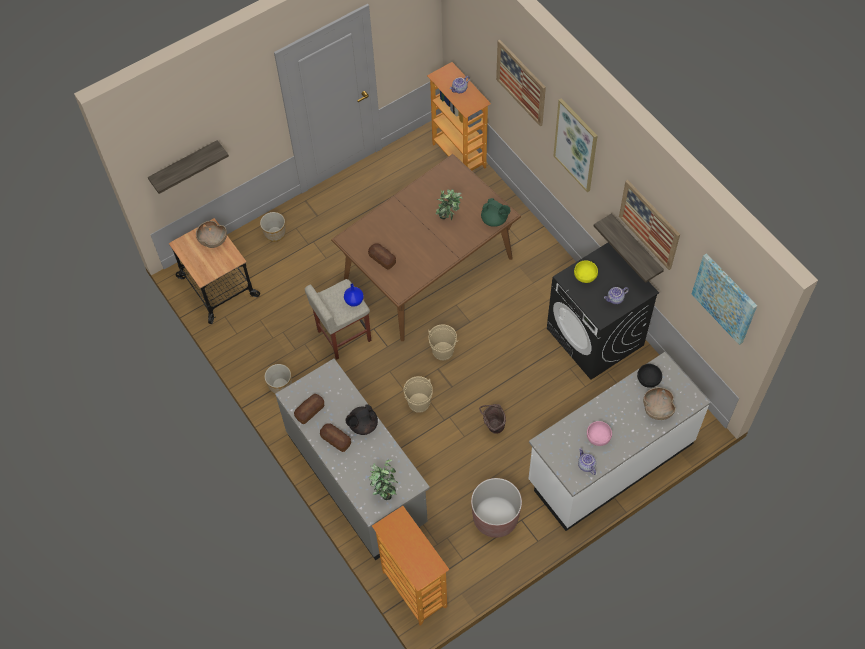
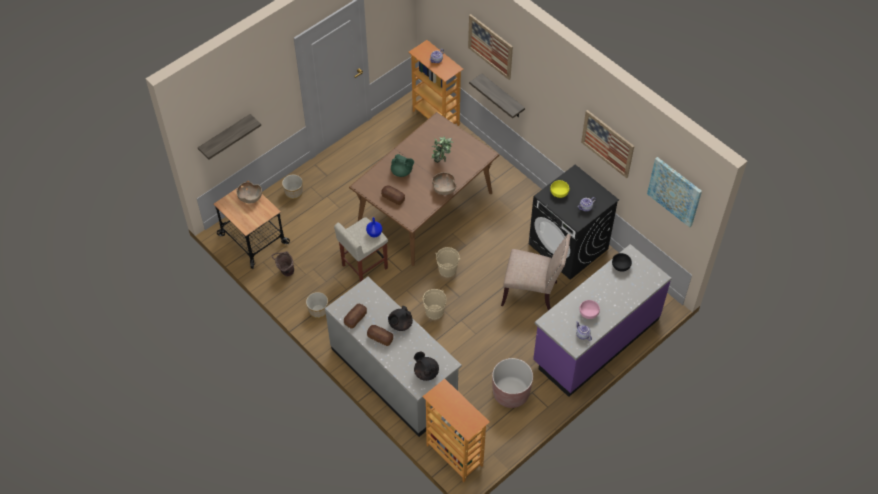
camera: 10 degrees left, 5 degrees down
(384, 491) = (426, 372): potted plant -> black teapot
(492, 427) = (497, 324): brown bucket -> brown bucket (285, 272)
(494, 220) = (479, 159): green teapot -> green teapot (402, 172)
(541, 391) = (532, 292): none -> beige chair
(576, 145) = (541, 89): picture -> none
(610, 462) = (595, 340): white counter -> purple counter
(635, 248) = (596, 166): shelf -> shelf (502, 97)
(657, 409) = (631, 287): brown bowl -> brown bowl (443, 189)

